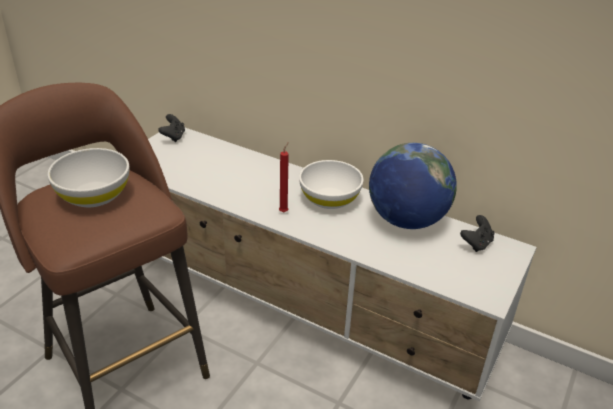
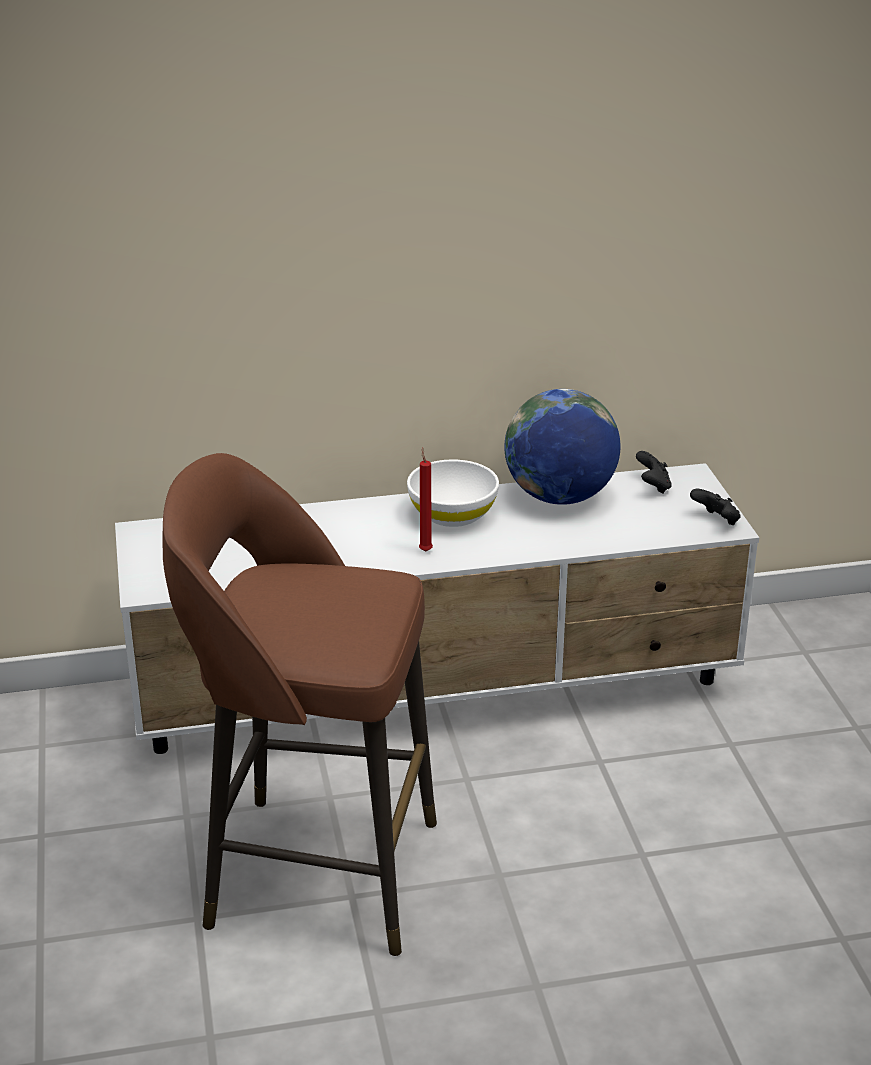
camera: 40 degrees left, 5 degrees down
(93, 195) = (296, 599): white bowl -> none
(173, 137) = (149, 537): black game controller -> black game controller (716, 521)

